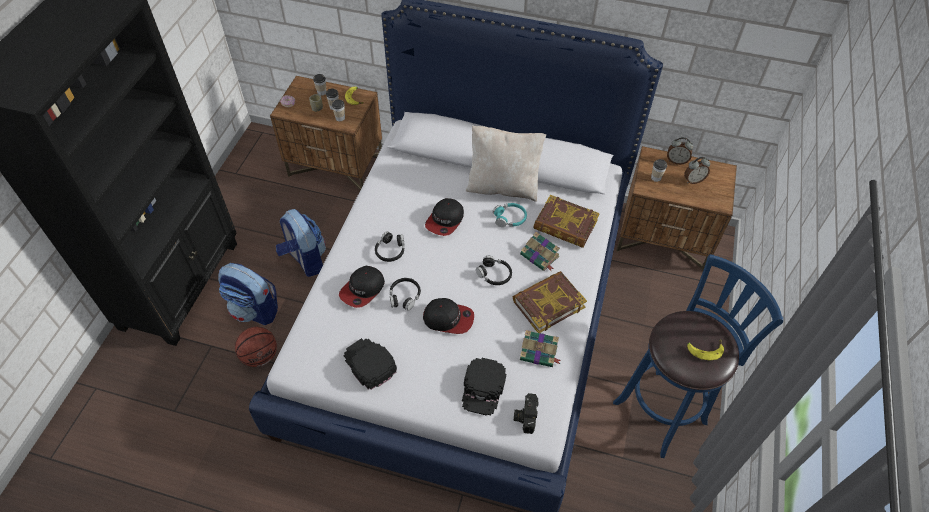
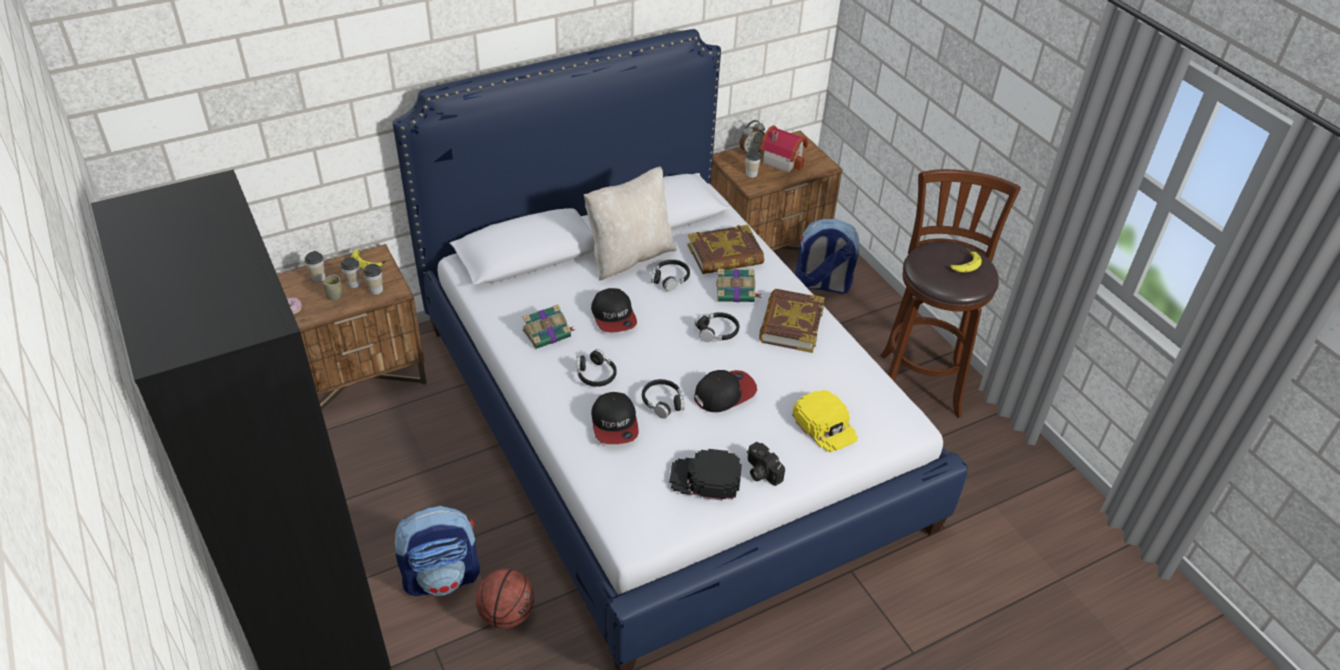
camera: 45 degrees left, 10 degrees down
(305, 260) = (439, 489): backpack -> backpack (822, 285)
(483, 389) = (825, 425): black cap -> yellow cap
(510, 218) = (670, 279): turquoise headphones -> black headphones
(525, 416) = (882, 421): camera -> camera (760, 472)
(539, 352) = (831, 366): book -> book (548, 333)
(663, 410) = (919, 381): blue stool -> brown stool
(693, 180) = (782, 159): alarm clock -> toy house

